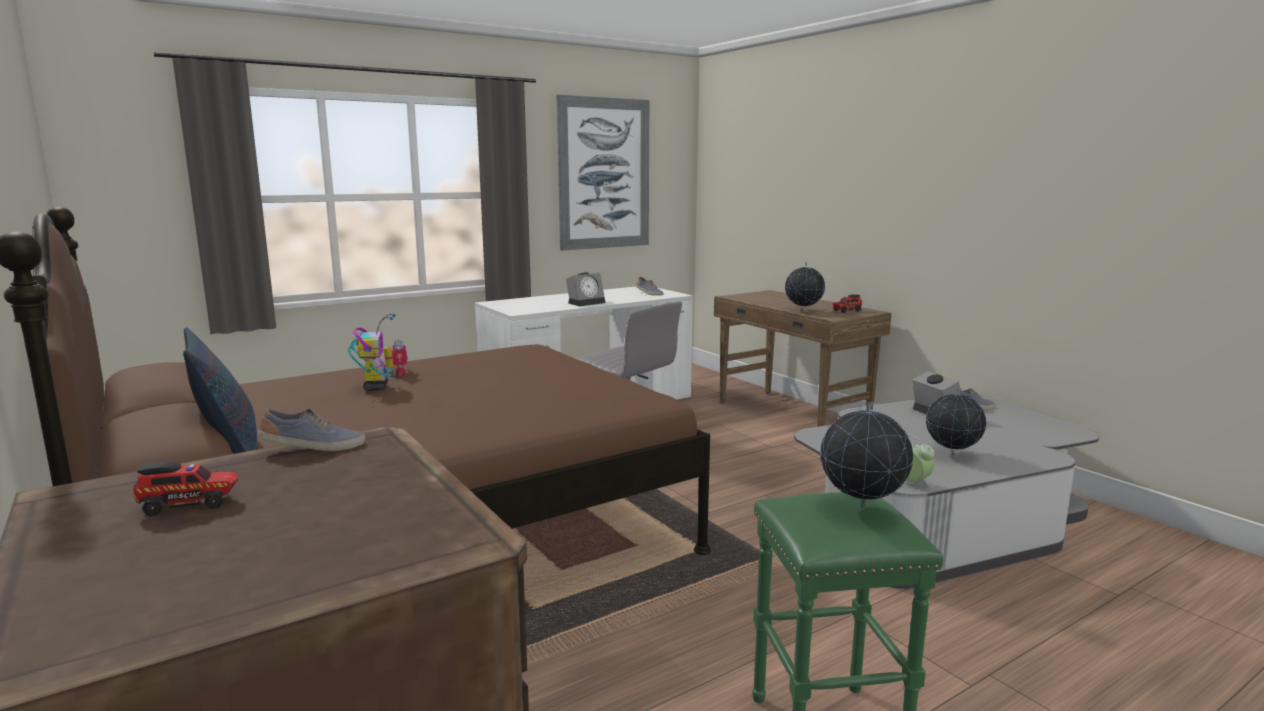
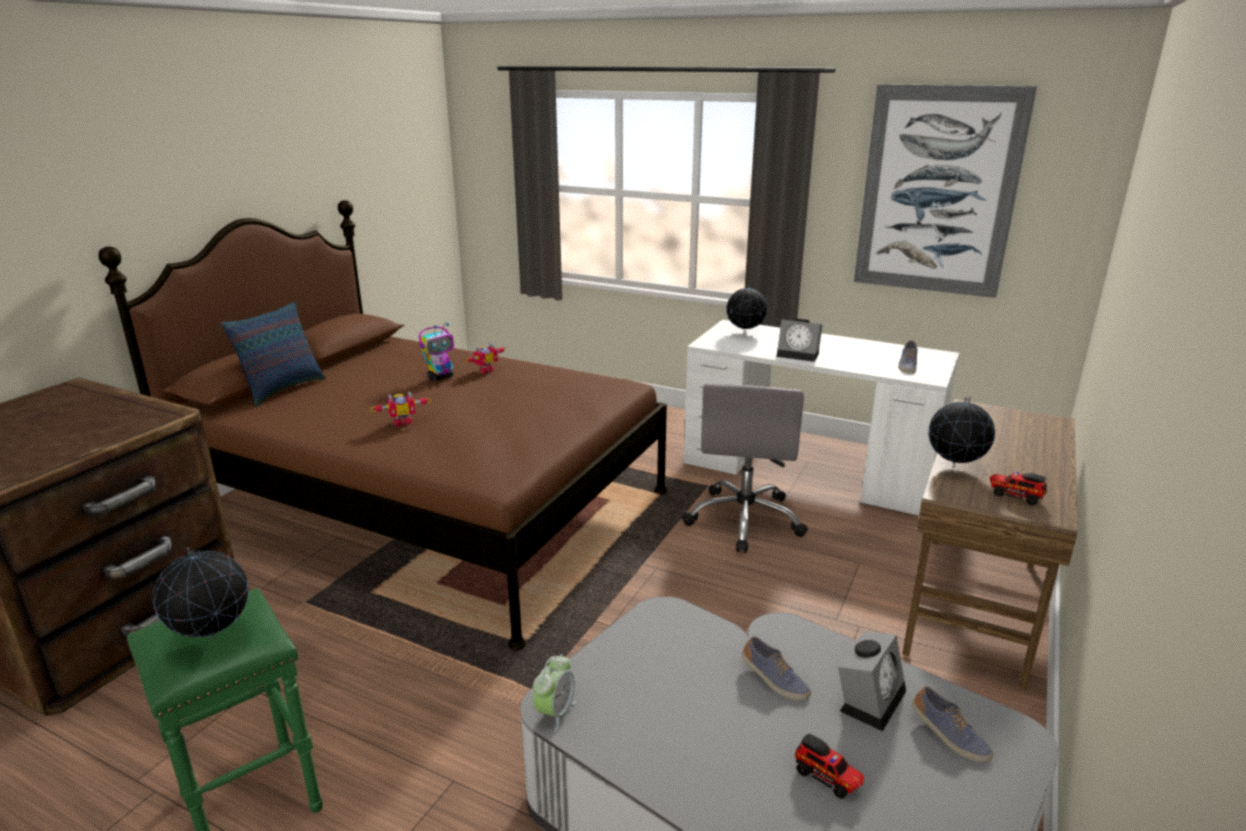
camera: 60 degrees right, 10 degrees up
(191, 505) = (56, 412): toy truck -> toy truck (828, 778)
(313, 448) = (150, 406): shoe -> shoe (774, 680)
(467, 412) = (402, 422): none -> toy robot
(951, 455) = (690, 736): globe -> globe (745, 333)

